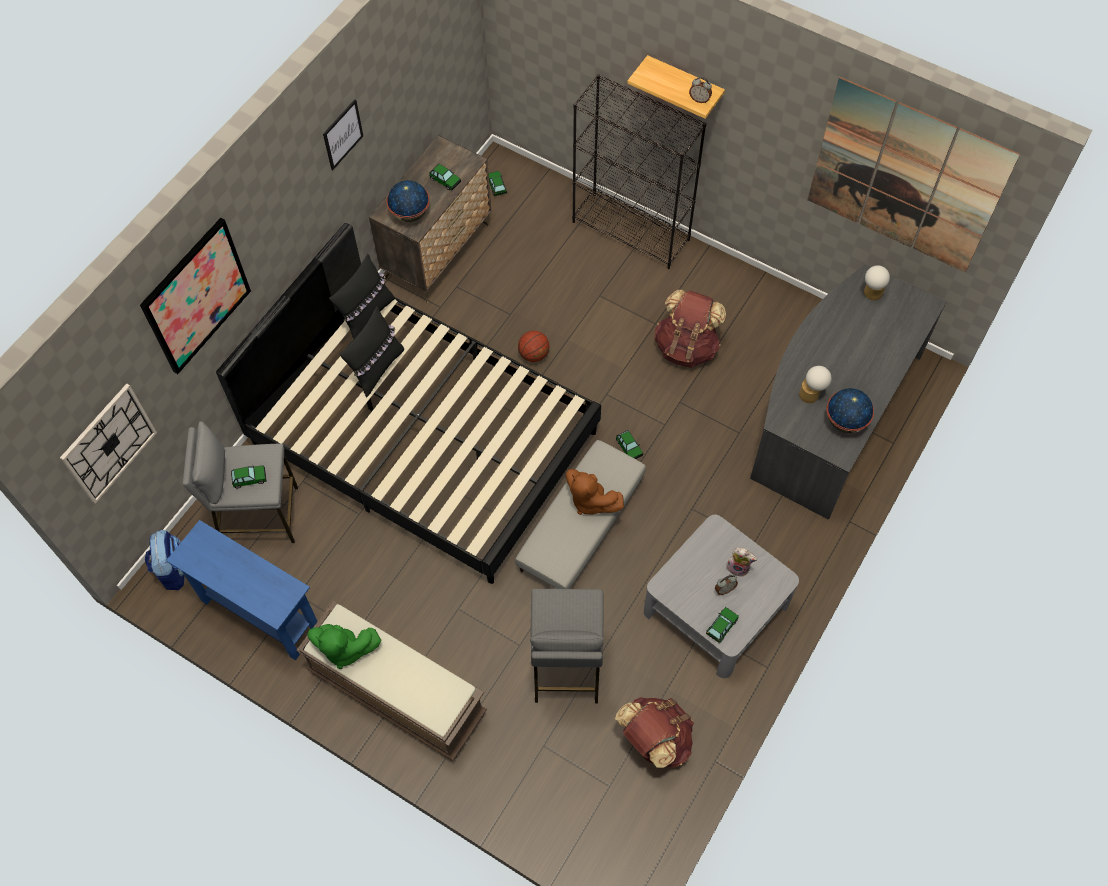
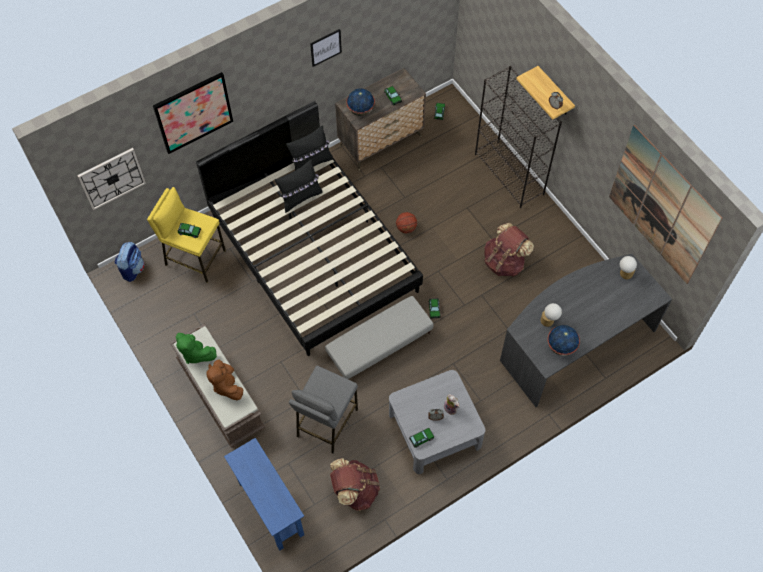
camera: 25 degrees right, 0 degrees up
(258, 515) = (195, 258): grey stool -> yellow stool
(260, 614) = (167, 315): blue console table -> blue console table (271, 508)
(590, 500) = (387, 330): brown plush toy -> brown plush toy (226, 385)

